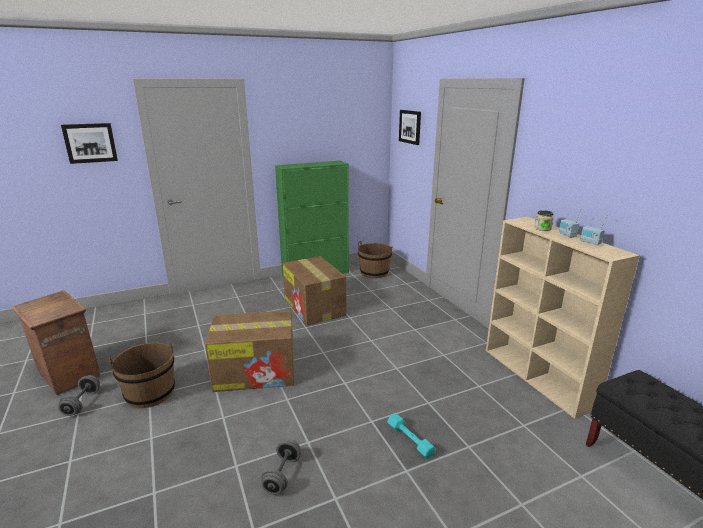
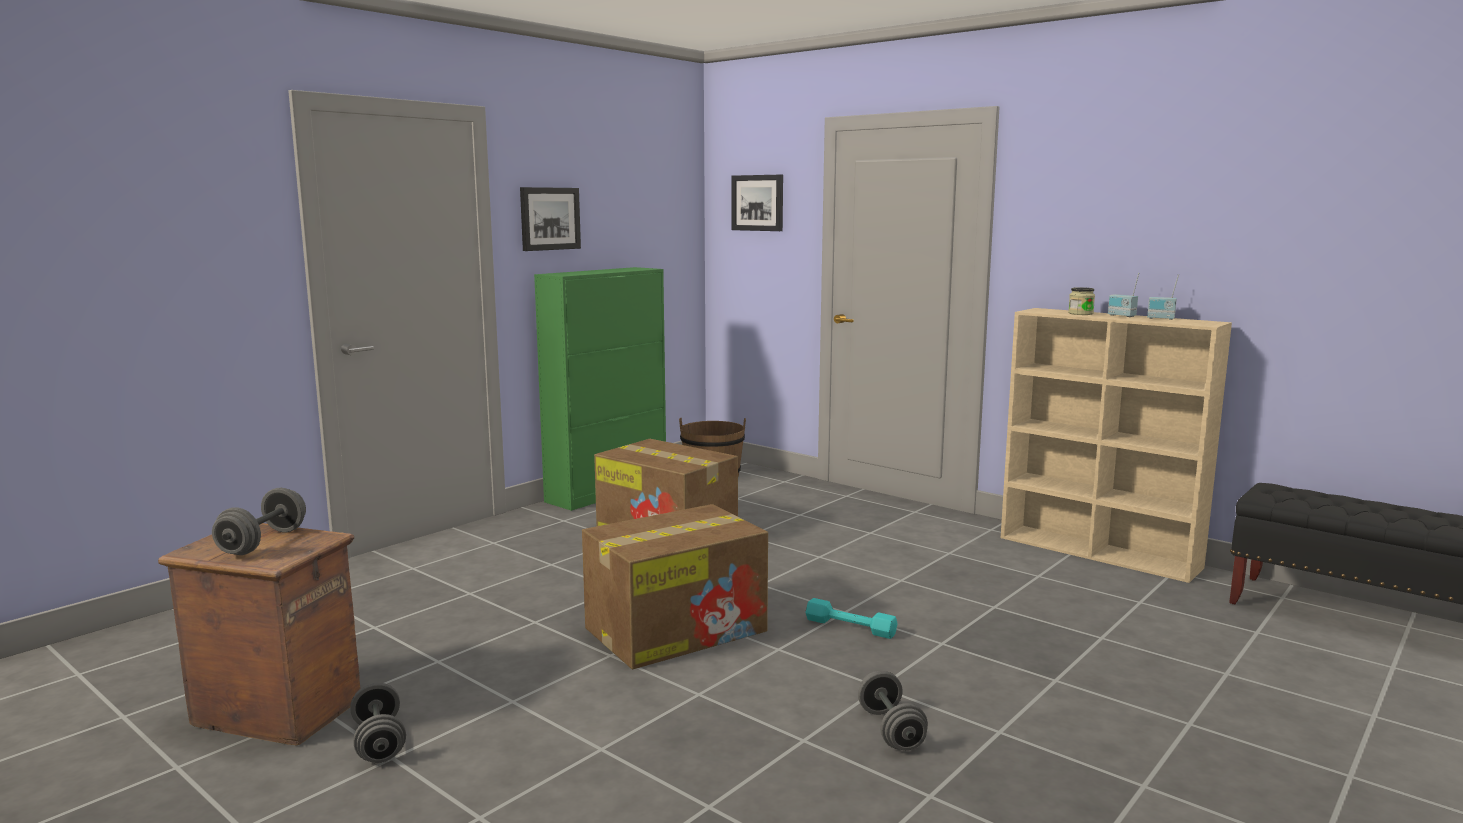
camera: 25 degrees left, 10 degrees down
(50, 306) = (263, 542): none -> grey dumbbell
(90, 143) = (197, 219): picture -> picture (549, 218)
(150, 393) = (509, 697): brown bucket -> none
(410, 439) = (1020, 649): turquoise dumbbell -> turquoise dumbbell (850, 627)

